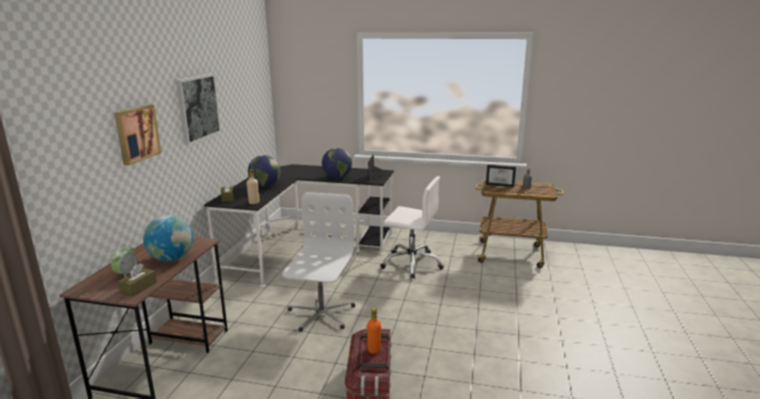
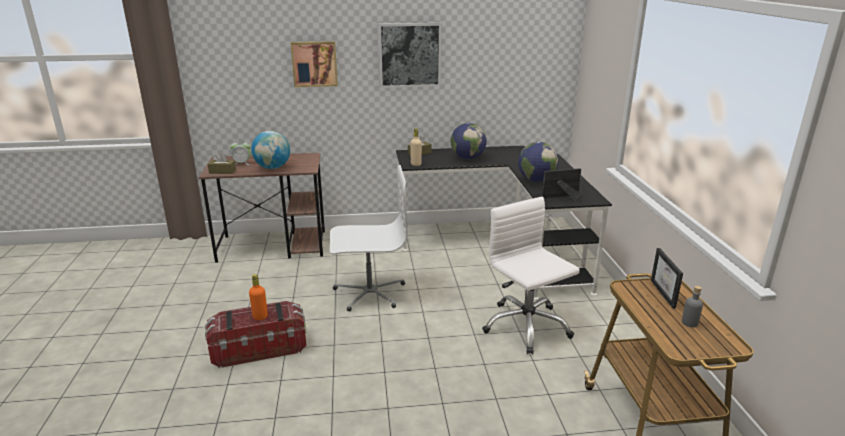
camera: 70 degrees right, 5 degrees up
(412, 264) = (526, 326): white office chair -> white office chair turned 150 degrees clockwise

